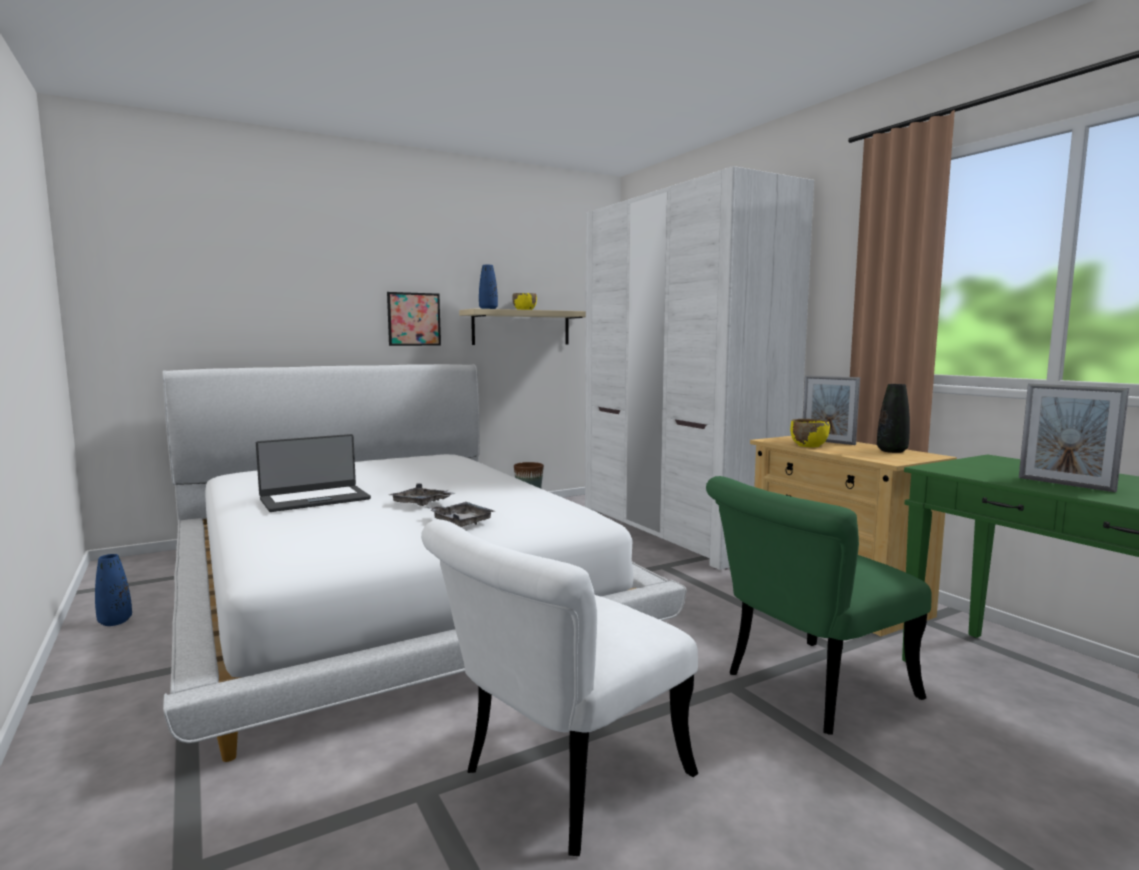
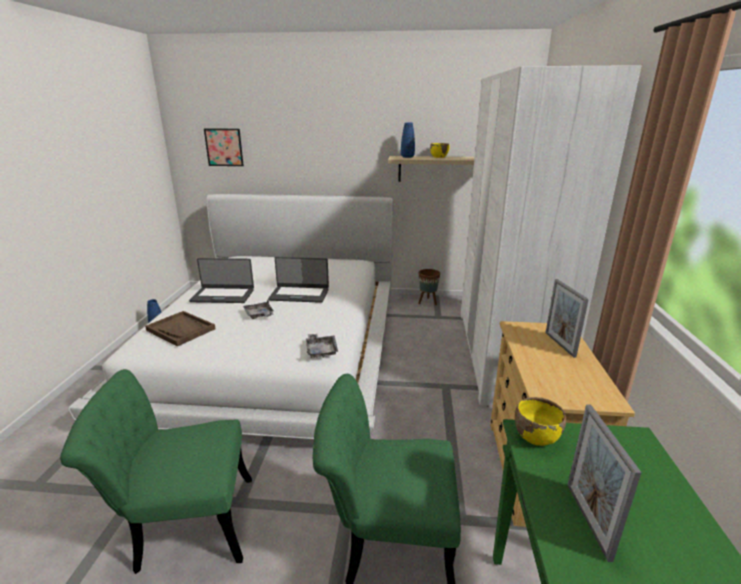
camera: 35 degrees right, 15 degrees up
(324, 533) = (181, 329): none -> brown tray
(414, 319) = (356, 162): picture -> picture (224, 147)
(436, 482) = (299, 294): none -> laptop
(460, 522) = (249, 340): grey tray -> grey tray (321, 350)
(560, 783) = (183, 525): white chair -> green chair
(808, 445) = (527, 346): yellow bowl -> yellow bowl (536, 436)
(892, 451) = (587, 380): black vase -> none

